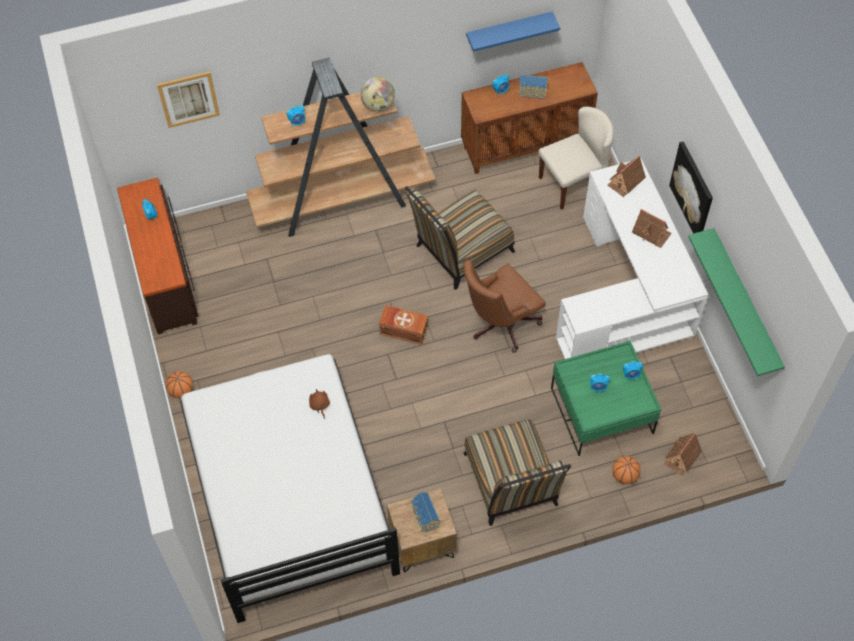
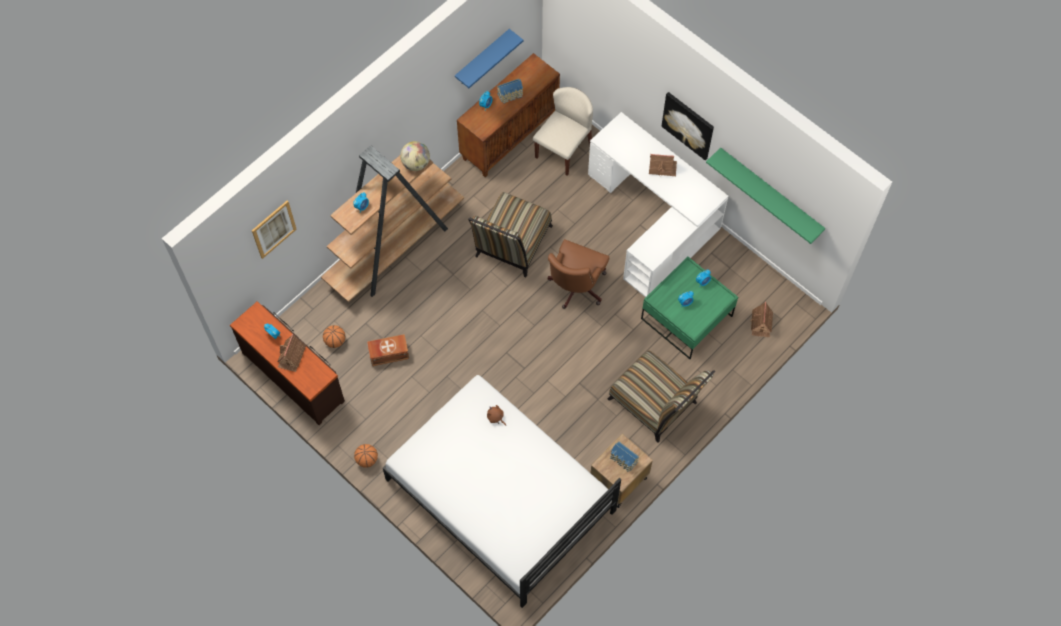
camera: 30 degrees left, 5 degrees up
(403, 329) = (506, 327): brown storage box -> brown storage box (388, 353)
(624, 475) = (730, 357): basketball -> basketball (335, 341)
(625, 181) = (620, 135): toy house -> toy house (291, 356)

